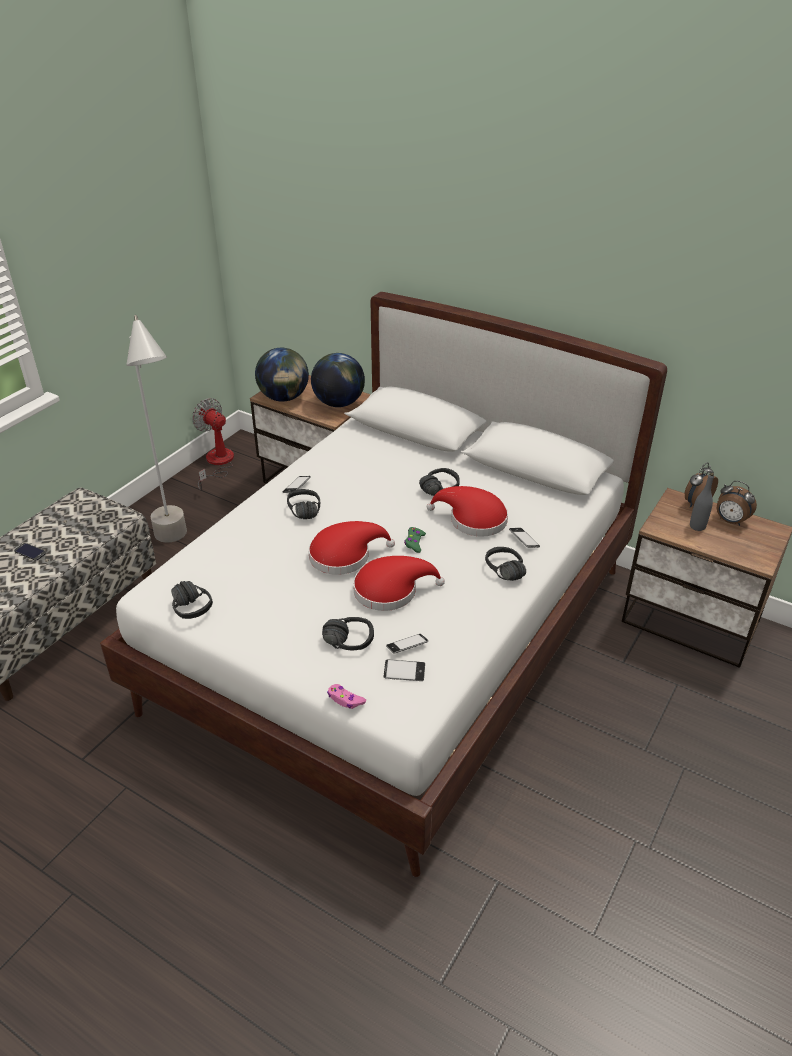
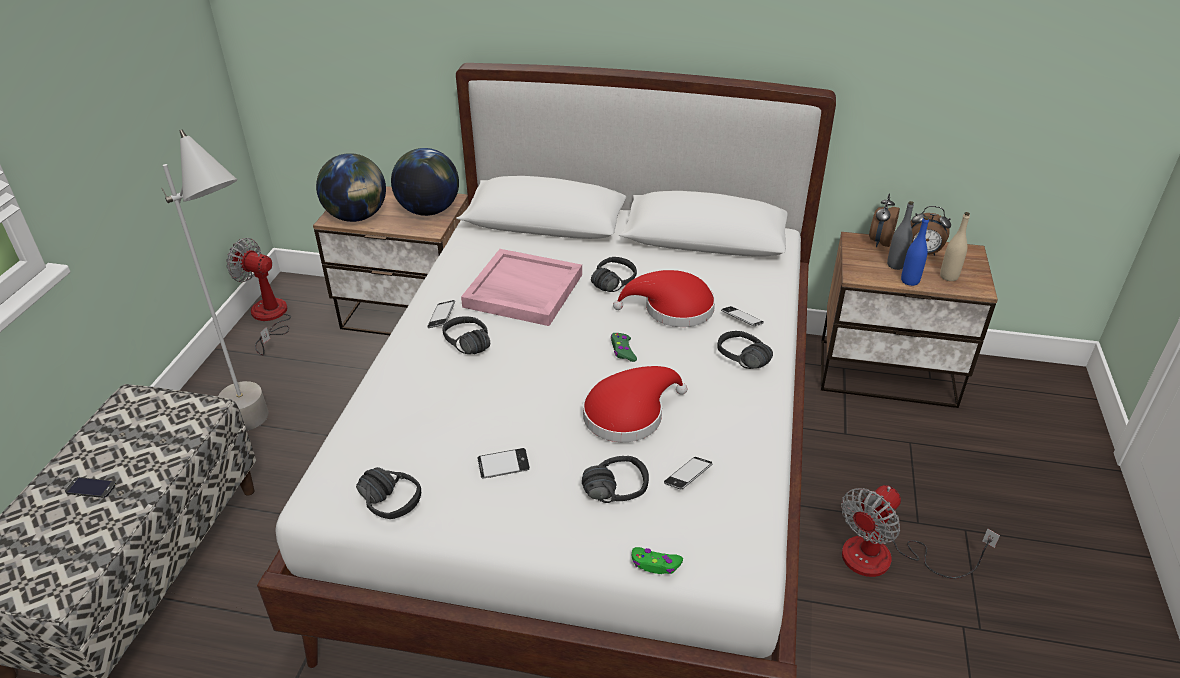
camera: 20 degrees left, 0 degrees up
(344, 555) = (550, 386): red hat -> none
(345, 700) = (655, 564): pink game controller -> green game controller
(365, 480) = (522, 291): none -> pink tray
(404, 673) = (704, 509): phone -> phone (503, 466)
(599, 769) = (885, 559): none -> fan
(701, 542) = (910, 281): none -> blue bottle
(739, 546) = (948, 276): none -> beige bottle

